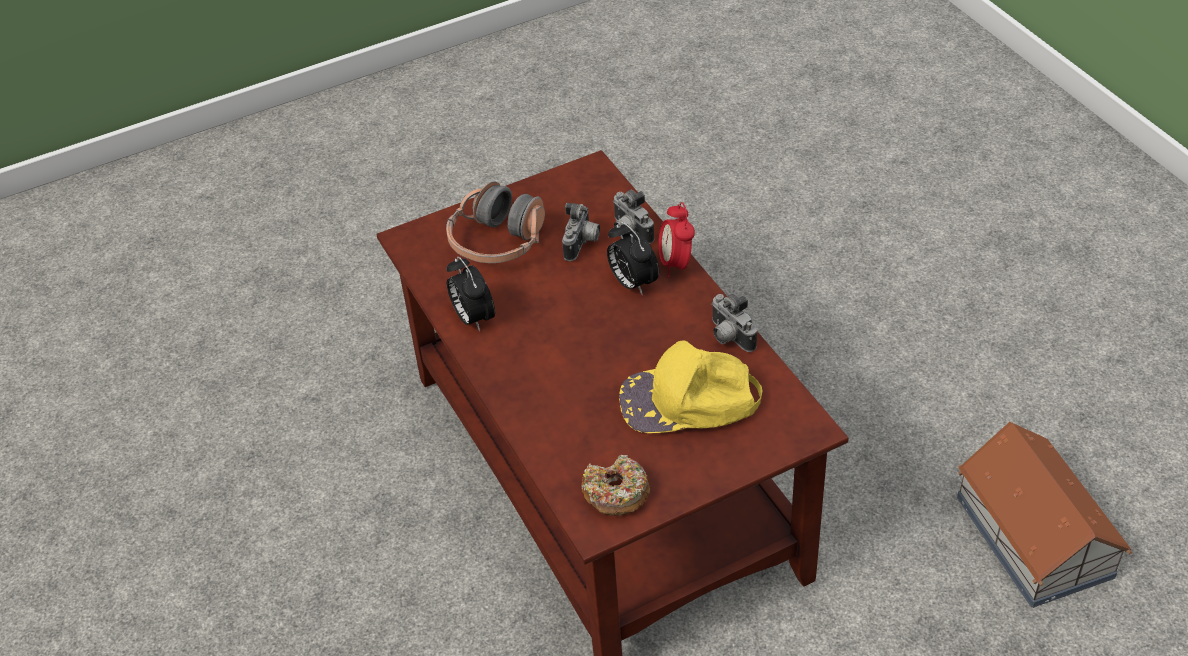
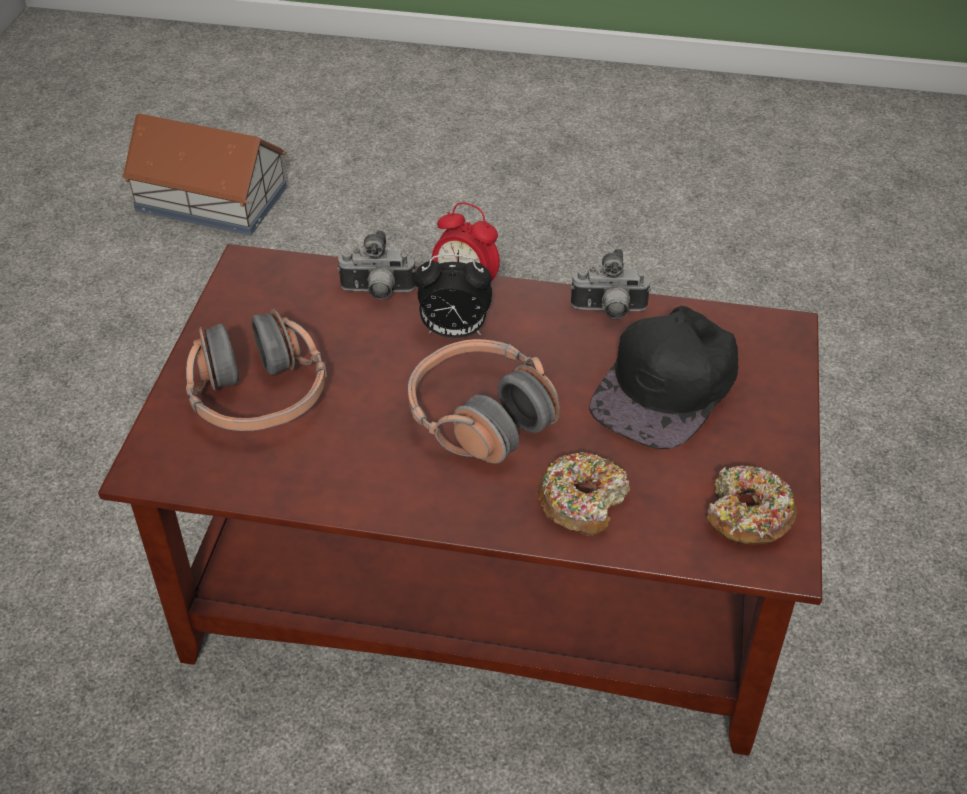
camera: 55 degrees left, 0 degrees up
(473, 318) = (354, 484): alarm clock -> none
(553, 415) = (582, 501): none -> donut
(575, 336) = (481, 416): none -> headphones
(582, 244) = (350, 334): camera -> none
(689, 401) = (668, 387): yellow cap -> black cap
(1034, 534) = (824, 349): toy house -> toy house (210, 198)

